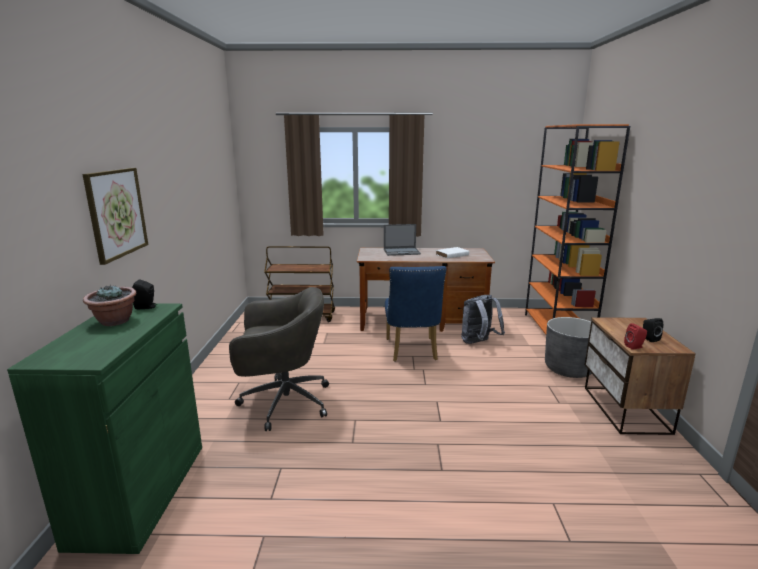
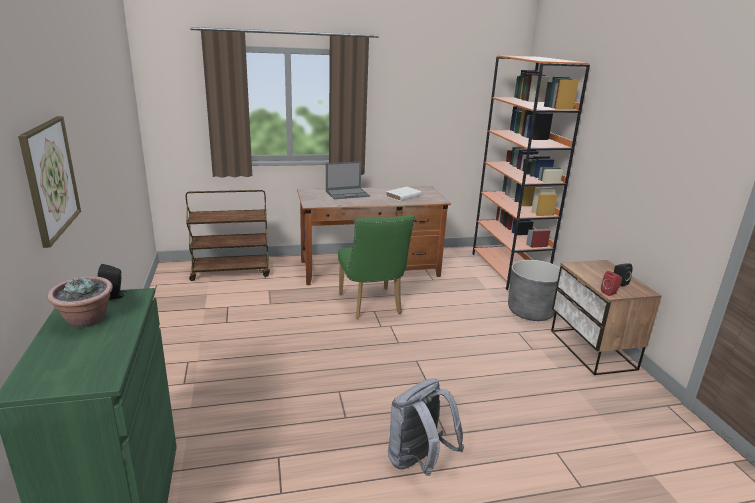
camera: 15 degrees left, 5 degrees up
(283, 402) = (250, 380): grey office chair -> none
(412, 352) = (371, 306): blue chair -> green chair
(478, 343) = (437, 290): grey backpack -> grey backpack (418, 462)

